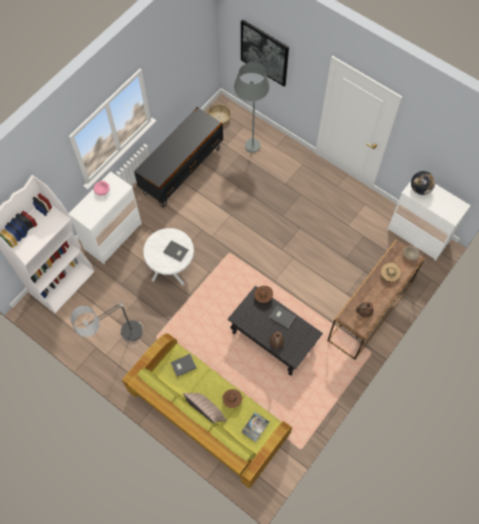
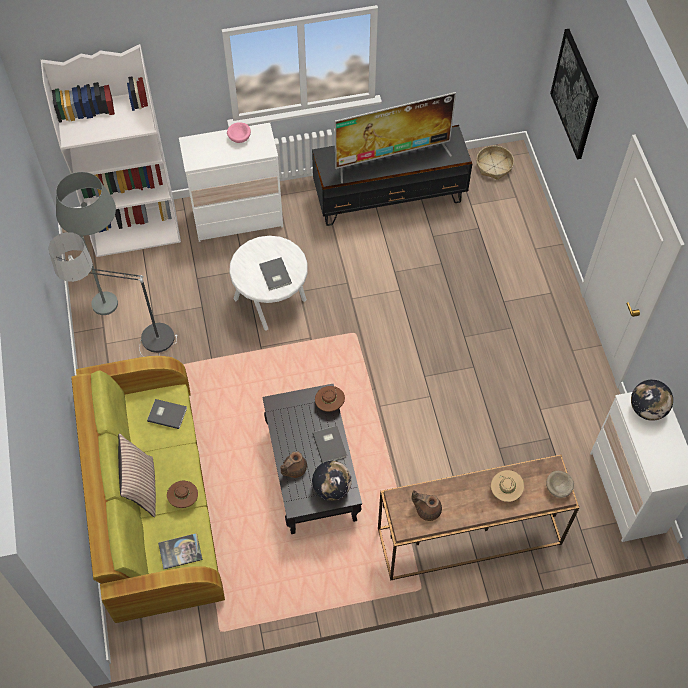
camera: 40 degrees right, 5 degrees down
(180, 147) = (392, 158): none -> television
(250, 138) = (510, 217): grey floor lamp -> grey floor lamp (112, 293)
(302, 337) = (332, 488): none -> globe

